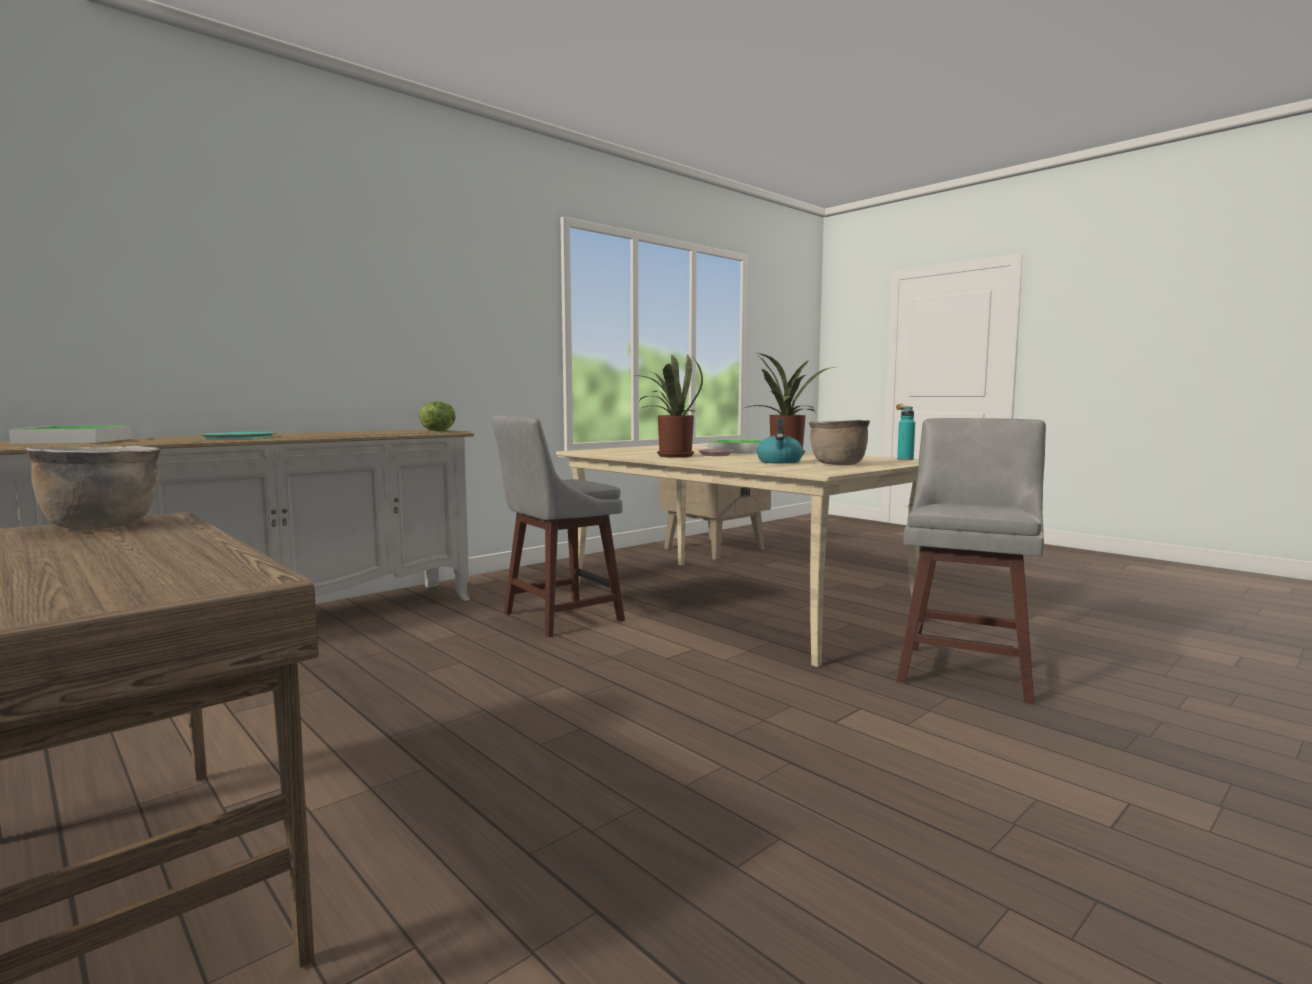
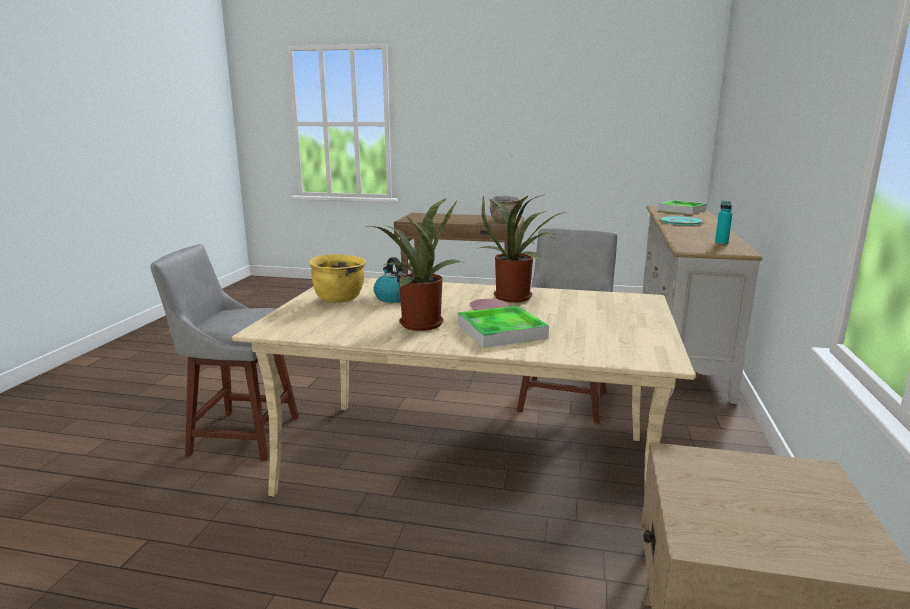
camera: 145 degrees right, 10 degrees up
(438, 430) = (699, 248): lettuce -> none
(837, 464) = (339, 299): brown cooking pot -> yellow cooking pot
(905, 459) = (279, 330): turquoise bottle -> turquoise bottle (721, 243)
(967, 670) = (239, 434): grey chair -> grey chair turned 105 degrees clockwise

